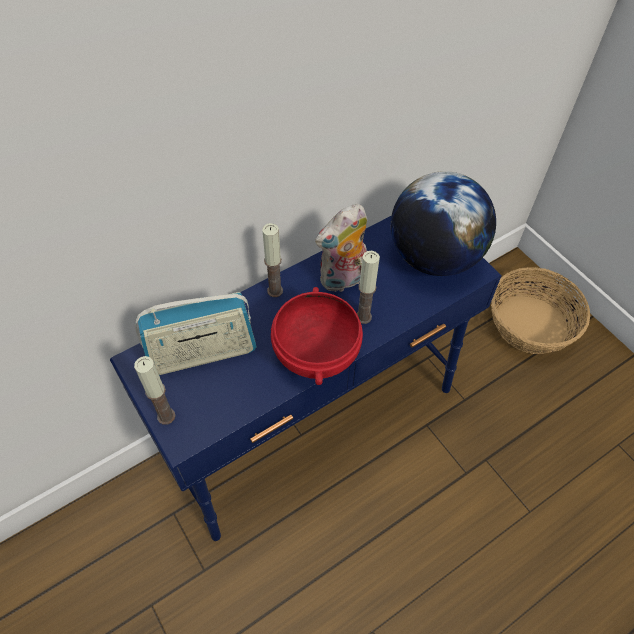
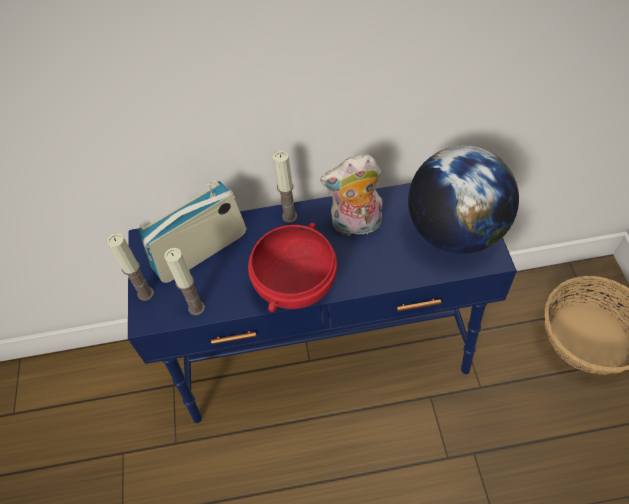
camera: 30 degrees right, 0 degrees up
(202, 353) = (200, 251): radio -> radio turned 135 degrees clockwise
(363, 317) = (356, 266): candle -> candle (196, 308)

